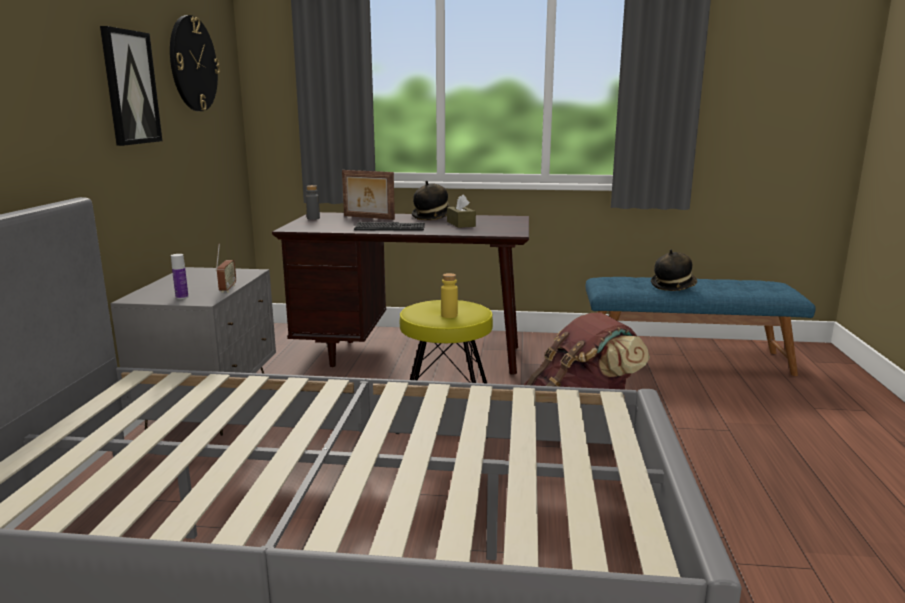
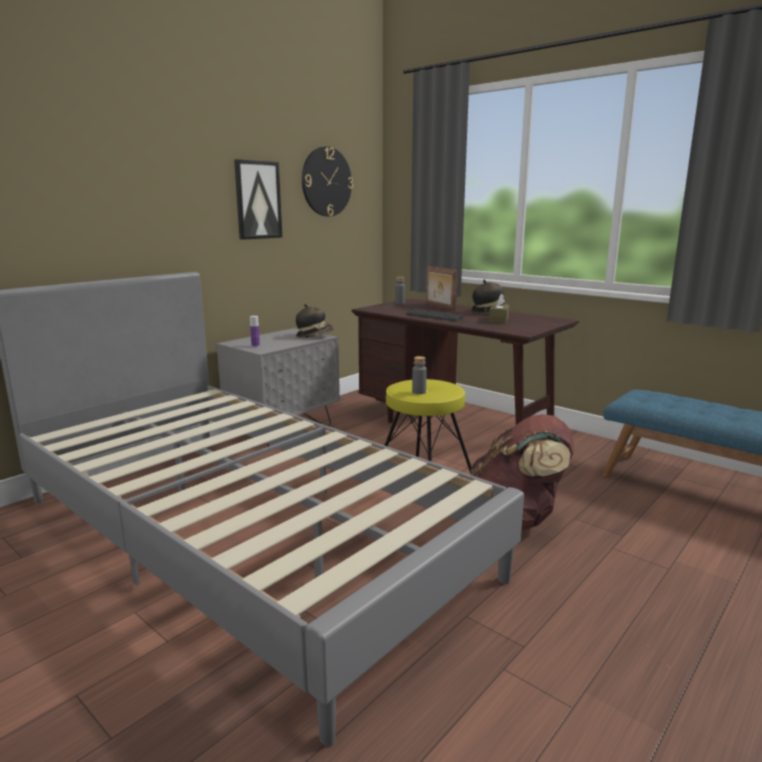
camera: 35 degrees right, 0 degrees up
(227, 289) = (288, 345): radio -> none
(449, 315) = (419, 392): yellow bottle -> grey bottle
(673, 286) = (703, 411): hat -> hat (314, 336)

